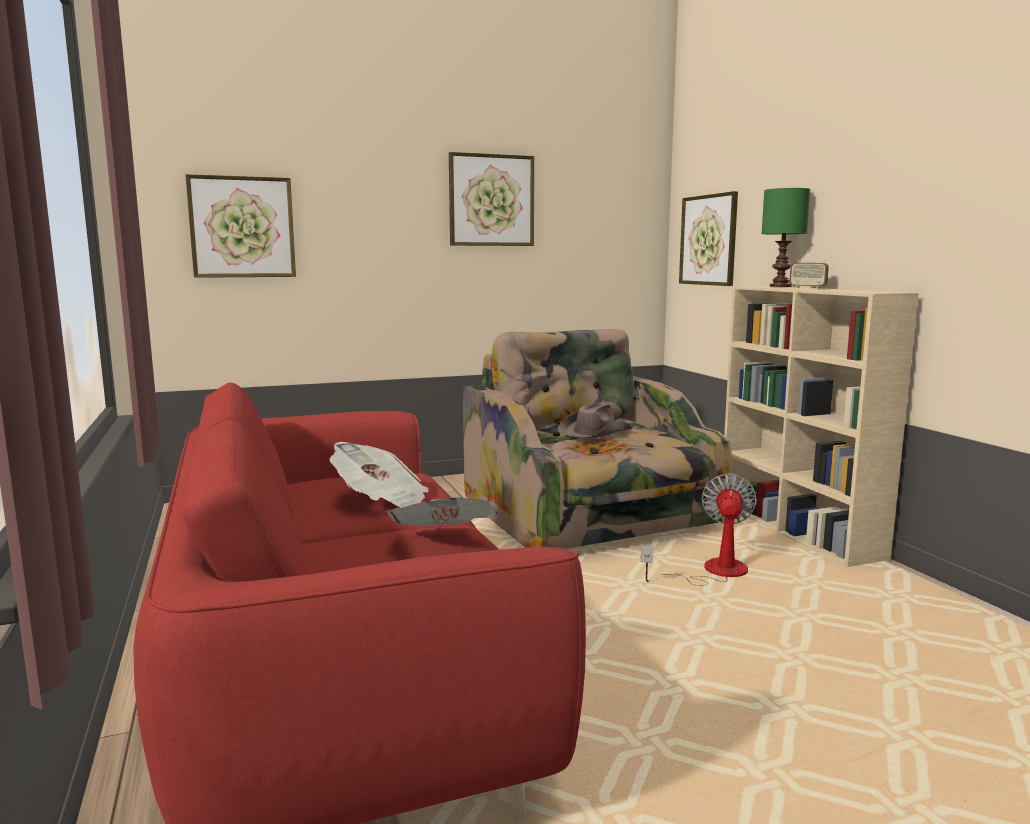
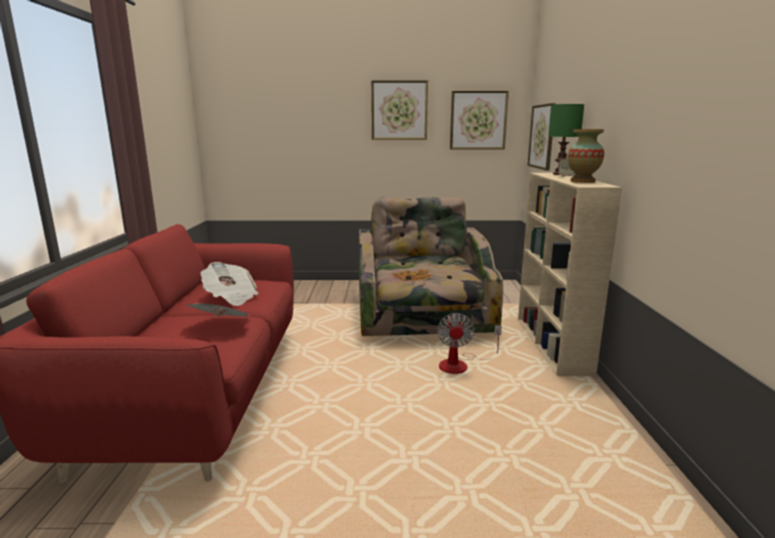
camera: 20 degrees right, 5 degrees up
(242, 227) = (250, 130): picture -> picture (478, 120)
(594, 431) = (421, 264): brown hat -> none
(712, 573) = (461, 364): fan -> fan turned 150 degrees clockwise
(846, 290) = (582, 181): none -> vase

